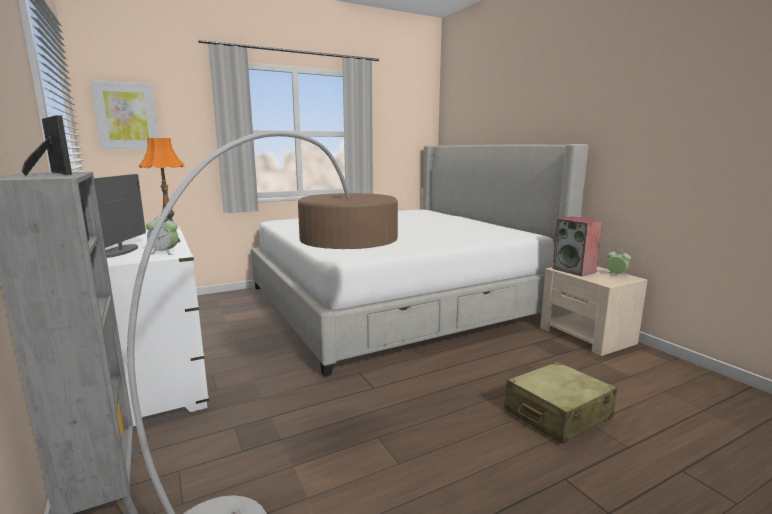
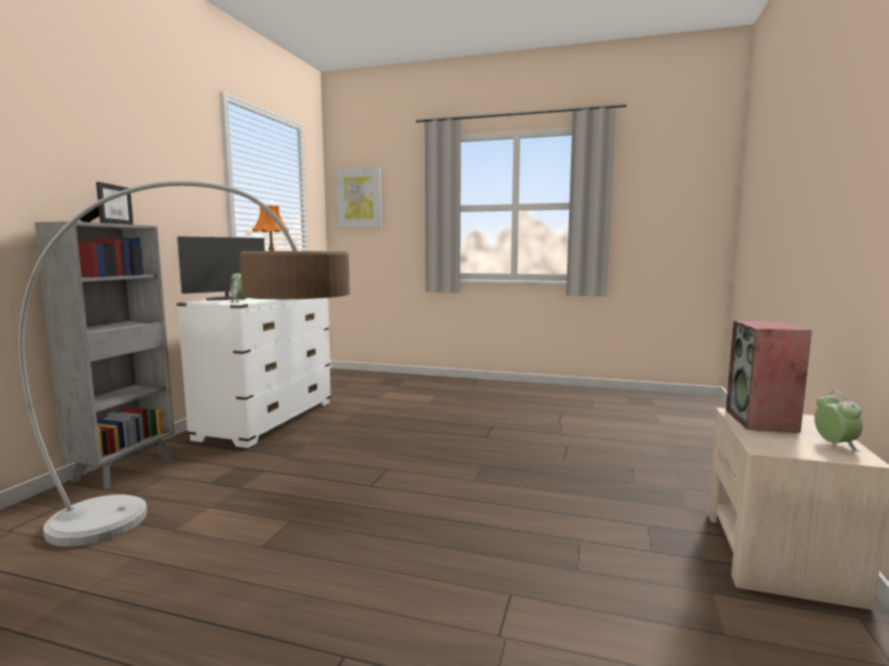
camera: 45 degrees right, 5 degrees down
(397, 301) = (566, 424): bed -> none
(557, 414) = (487, 603): beige suitcase -> none

